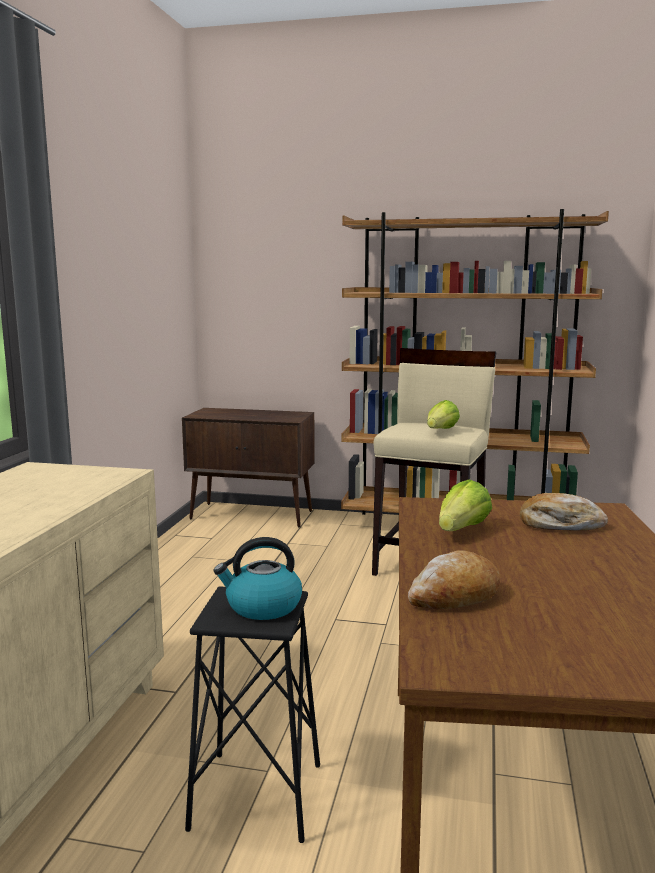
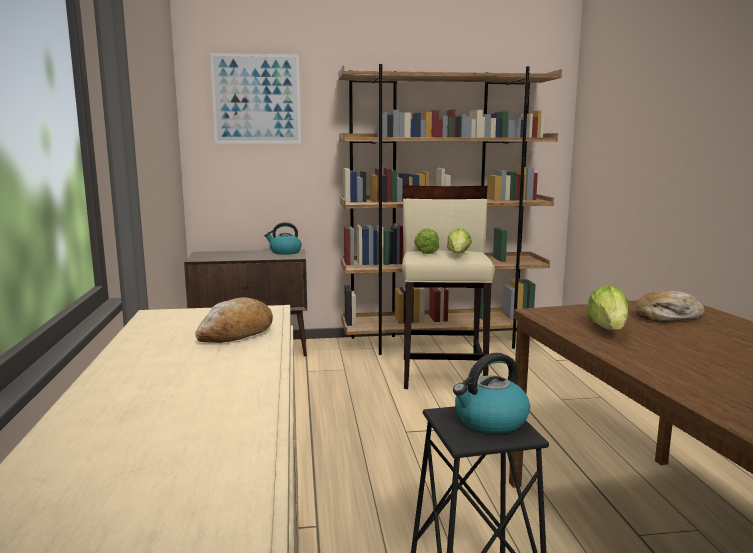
camera: 20 degrees left, 0 degrees up
(269, 251) = (256, 99): none -> picture
(289, 414) = (285, 252): none -> kettle
(410, 425) = (425, 252): none -> lettuce
(454, 596) = (695, 382): bread -> bread (236, 333)

